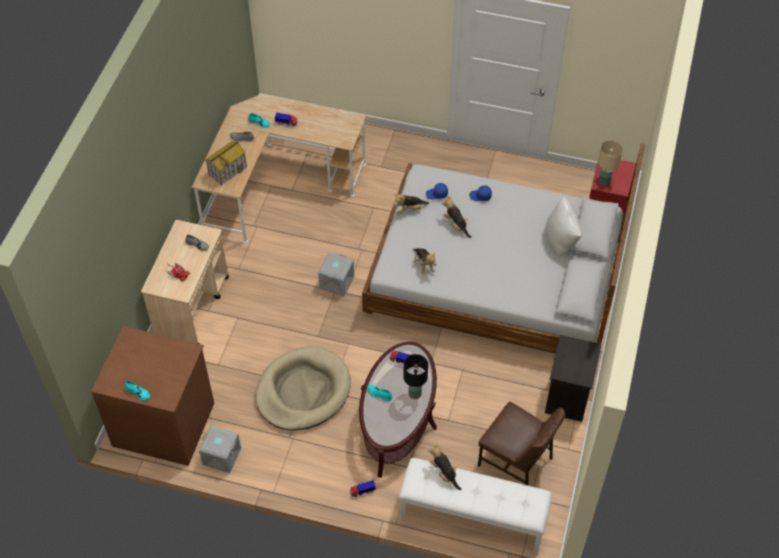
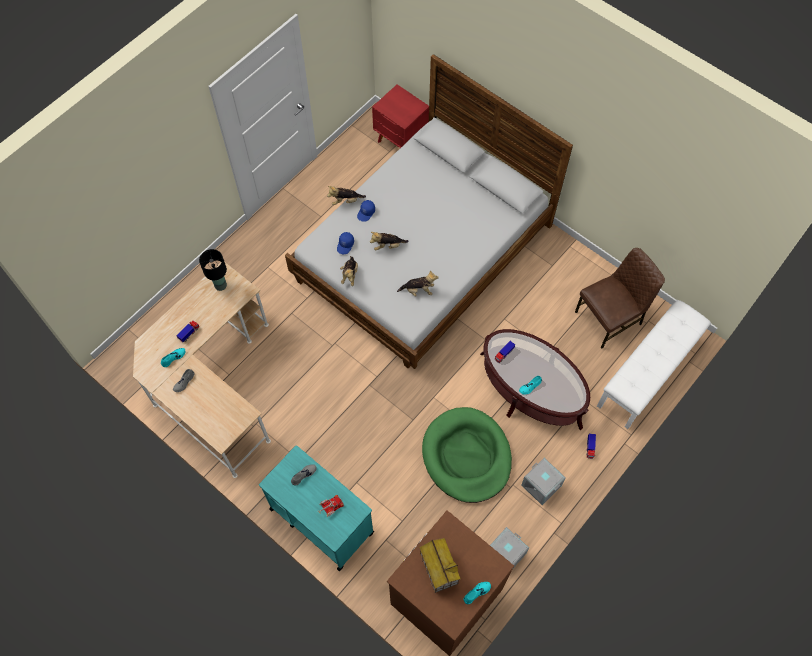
camera: 65 degrees left, 10 degrees up
(192, 306) = (321, 520): beige cart -> turquoise cart
(227, 170) = (219, 411): toy house -> toy house (438, 568)
(303, 391) = (466, 456): beige dog bed -> green dog bed
(336, 282) = (360, 379): grey storage box -> grey storage box (540, 485)
(414, 393) = (542, 358): black table lamp -> black table lamp (220, 285)
(444, 473) = (632, 368): plush toy -> plush toy (345, 201)
(561, 242) = (448, 177): white pillow -> none
(568, 398) = (567, 254): black nightstand -> none
(604, 181) = (402, 116): beige table lamp -> none

